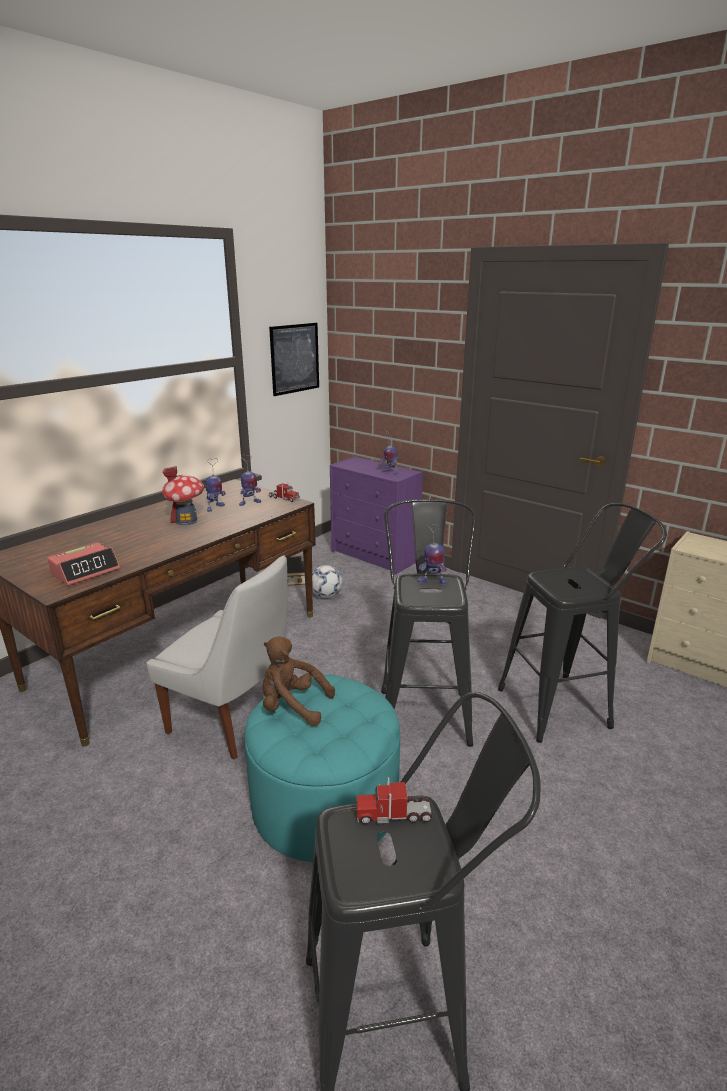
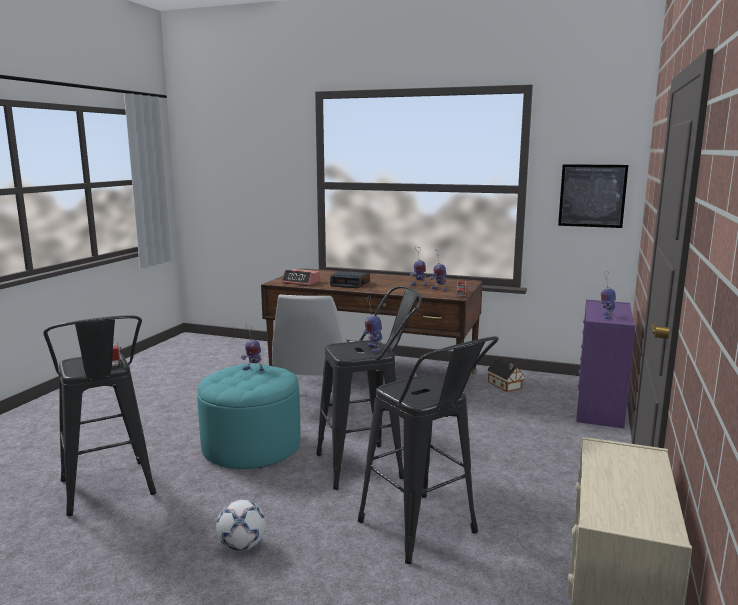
camera: 70 degrees right, 10 degrees down
(152, 541) = (350, 284): none -> alarm clock
(186, 521) = (389, 284): toy house -> none
(292, 706) = (253, 369): brown plush toy -> toy robot
(326, 596) = (496, 401): football -> football (242, 546)

